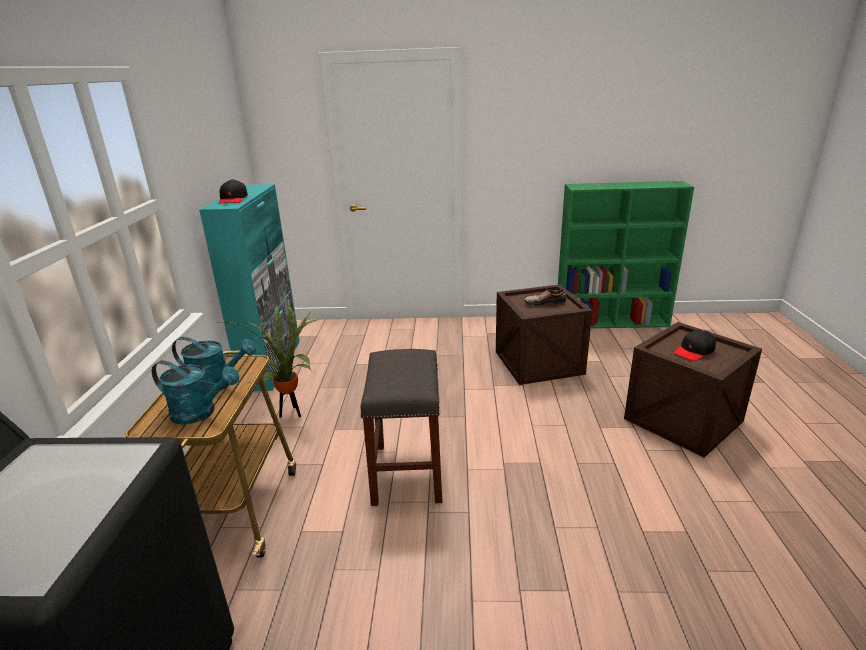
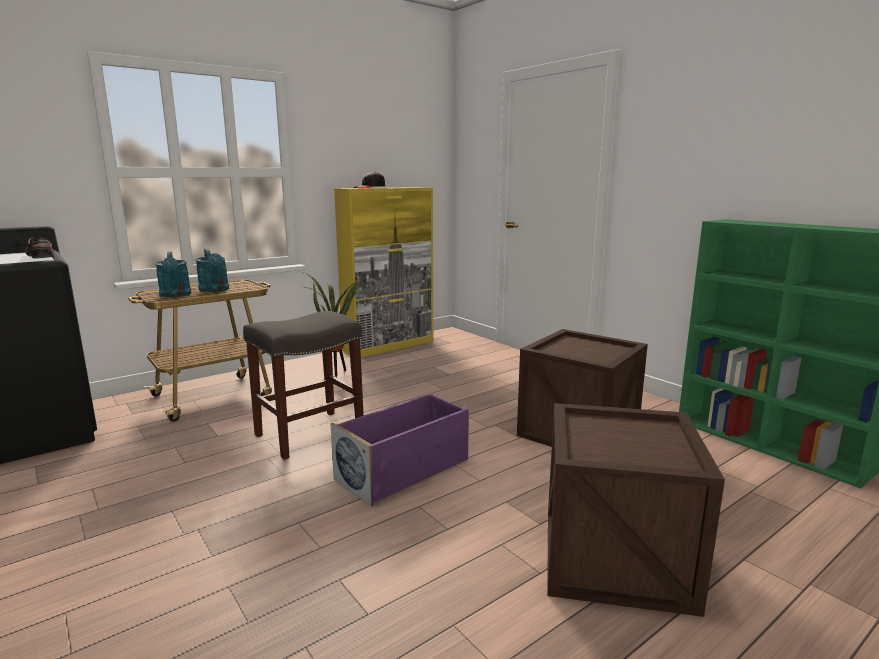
camera: 50 degrees right, 10 degrees down
(272, 364) = (389, 346): turquoise cabinet -> yellow cabinet
(520, 448) = (404, 469): none -> purple storage box
(544, 302) = (588, 350): shoe -> shoe (42, 256)
(694, 351) = (623, 440): black cap -> none

